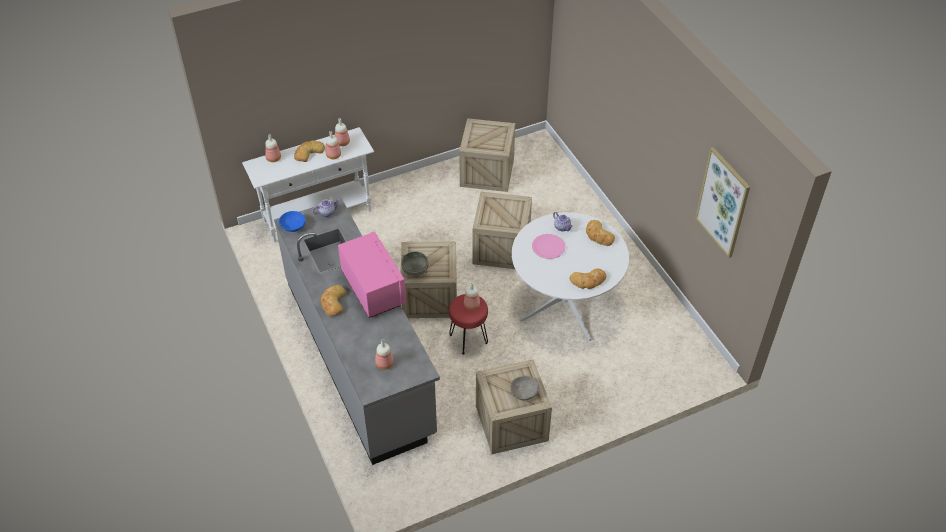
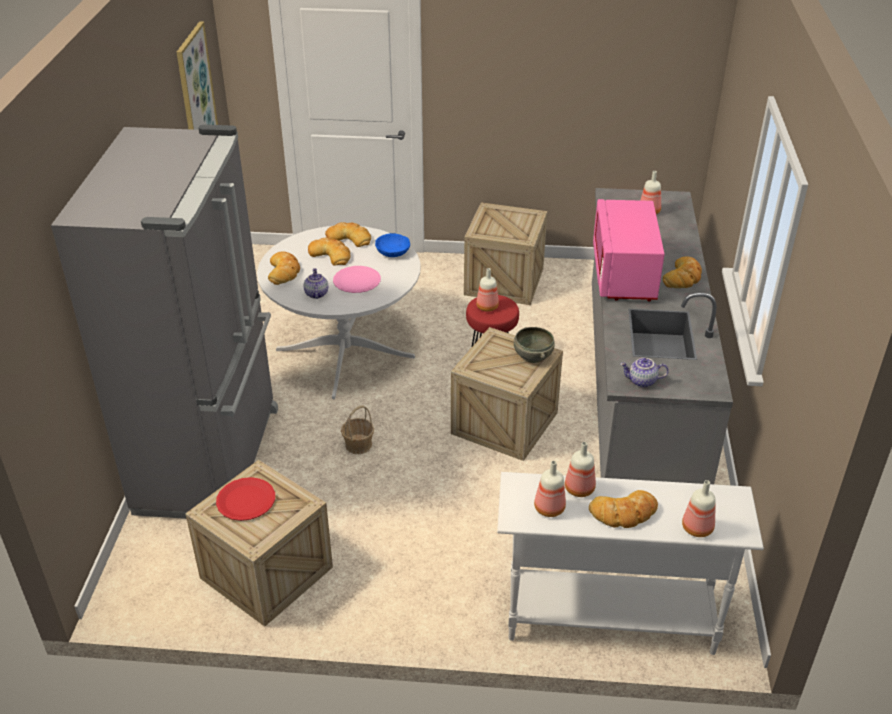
camera: 150 degrees left, 10 degrees down
(293, 226) = (704, 381): blue bowl -> blue bowl (393, 252)
(495, 137) = (246, 500): none -> red plate
(501, 248) = (358, 445): crate -> basket
(524, 392) = (498, 218): grey bowl -> none
(568, 209) = (212, 459): none -> grey fridge
(585, 261) = (331, 255): none -> bread

